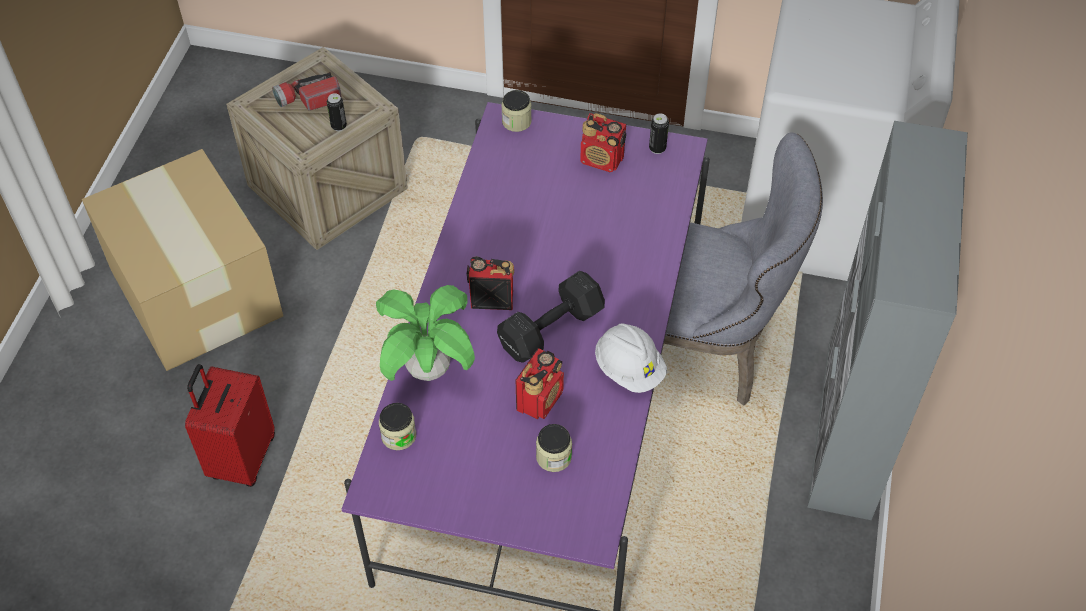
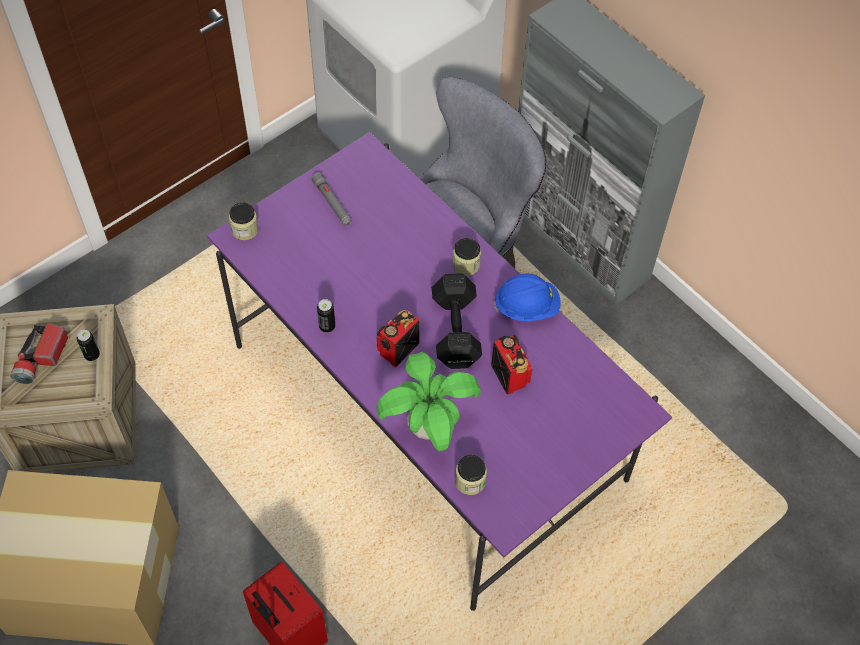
camera: 55 degrees left, 5 degrees up
(553, 457) = (562, 397): jar -> jar (466, 264)
(602, 160) = (332, 203): radio -> grey flashlight
(629, 369) = (527, 307): white hard hat -> blue hard hat
(657, 148) = (352, 165): can -> can (327, 326)

